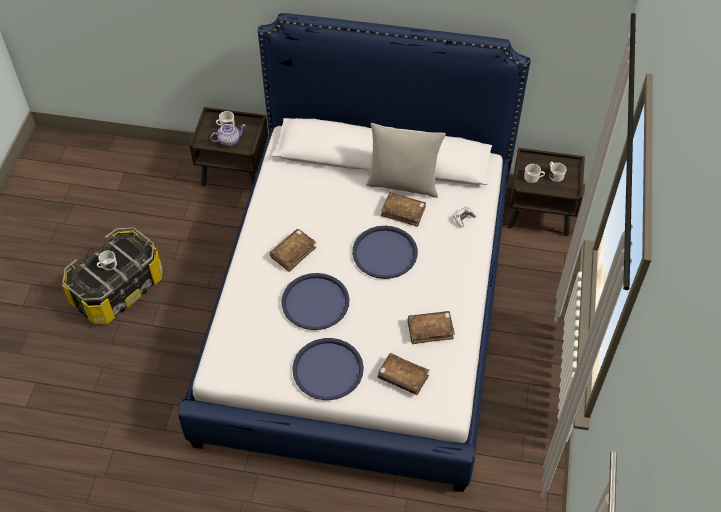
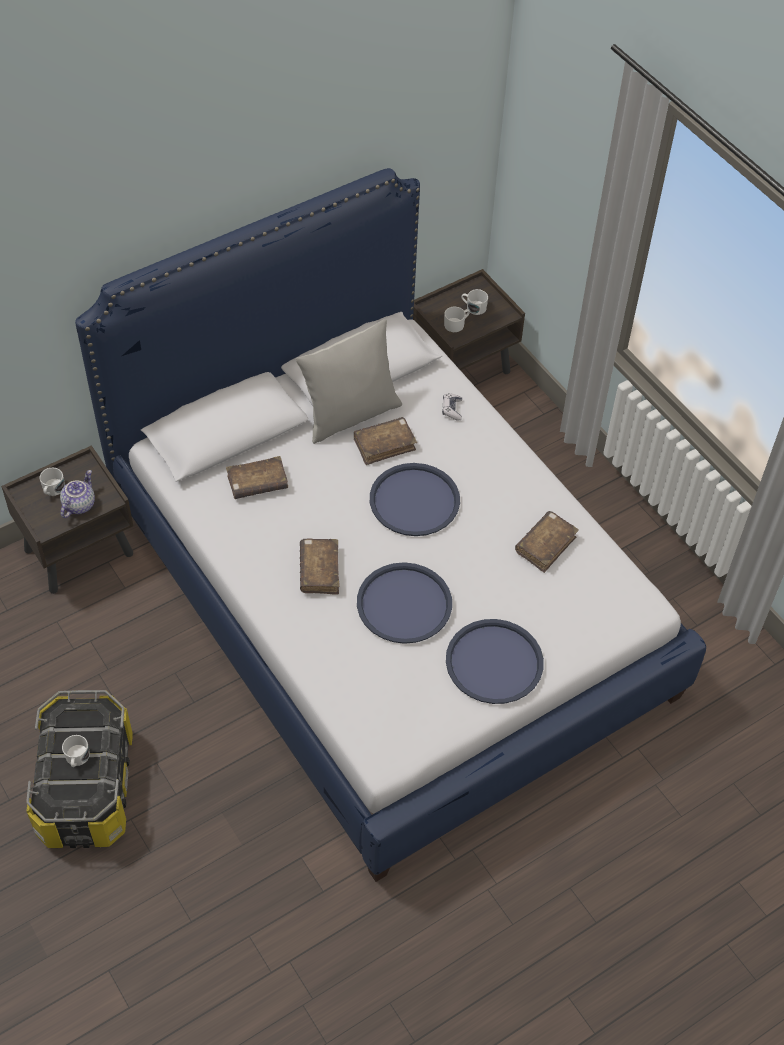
camera: 45 degrees left, 0 degrees up
(402, 377) = (573, 612): brown book -> brown book (257, 483)

